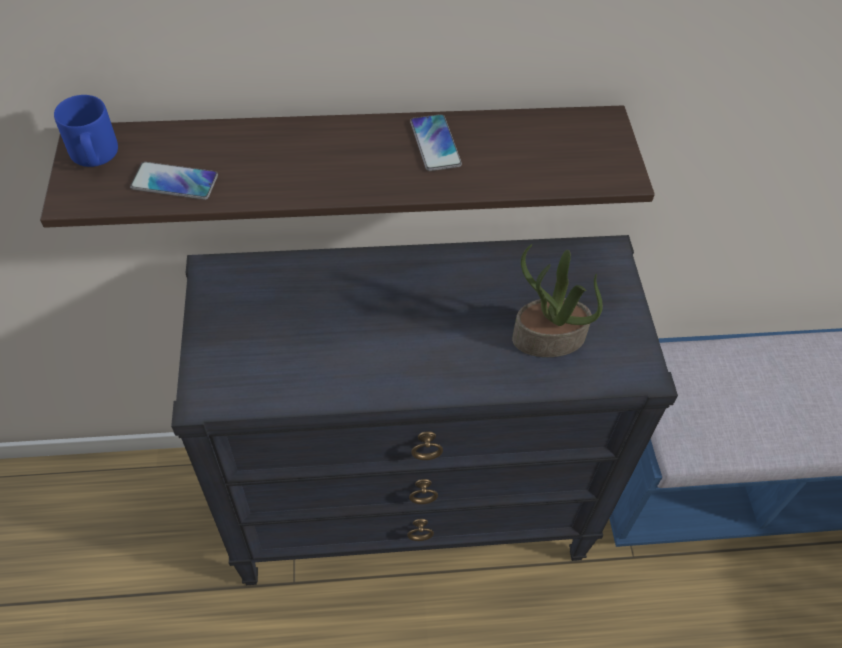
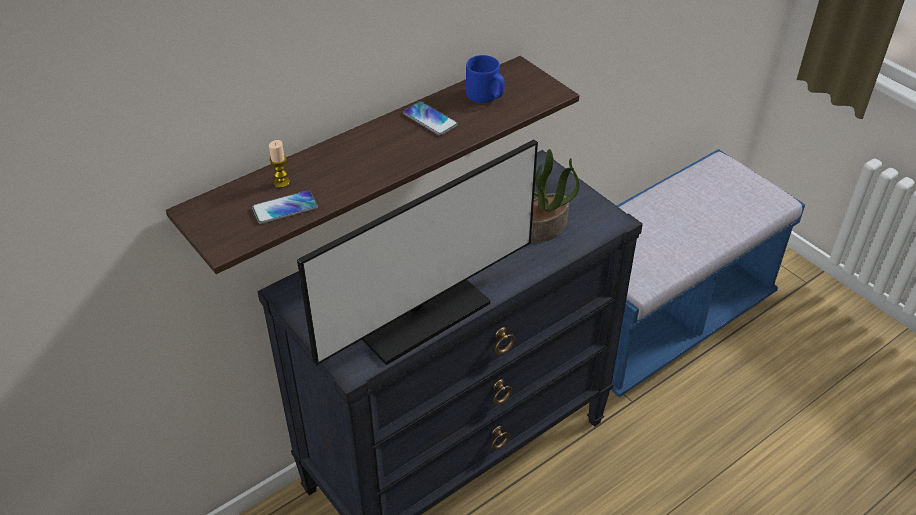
camera: 30 degrees left, 10 degrees down
(95, 156) = (212, 217): blue mug -> blue mug (485, 96)
(201, 148) = (281, 182): none -> candle
(322, 375) = (421, 316): none -> monitor

